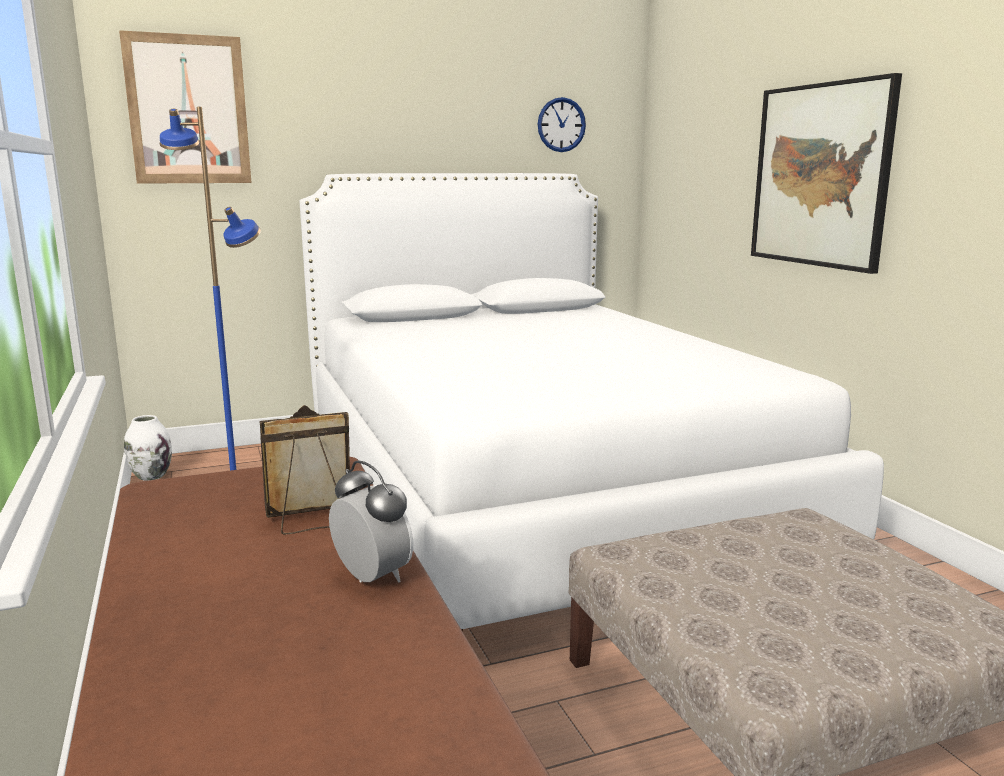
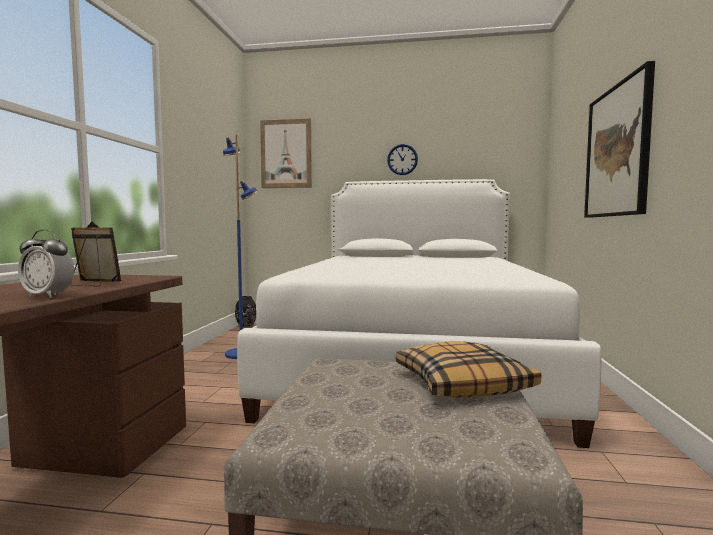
camera: 30 degrees right, 10 degrees down
(151, 476) = (246, 326): white vase -> black vase
(372, 578) = (48, 296): alarm clock -> alarm clock turned 120 degrees clockwise
(561, 125) = (487, 151): wall clock -> wall clock (402, 159)
(821, 547) = (462, 383): none -> pillow

